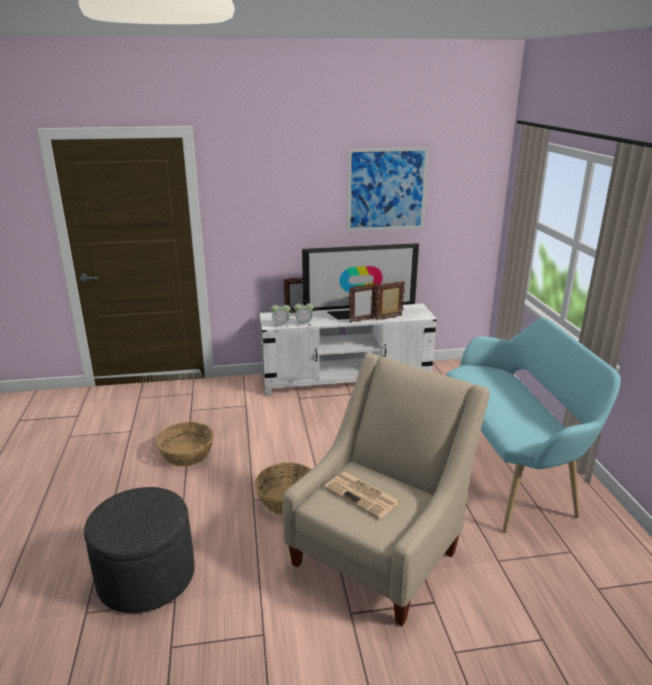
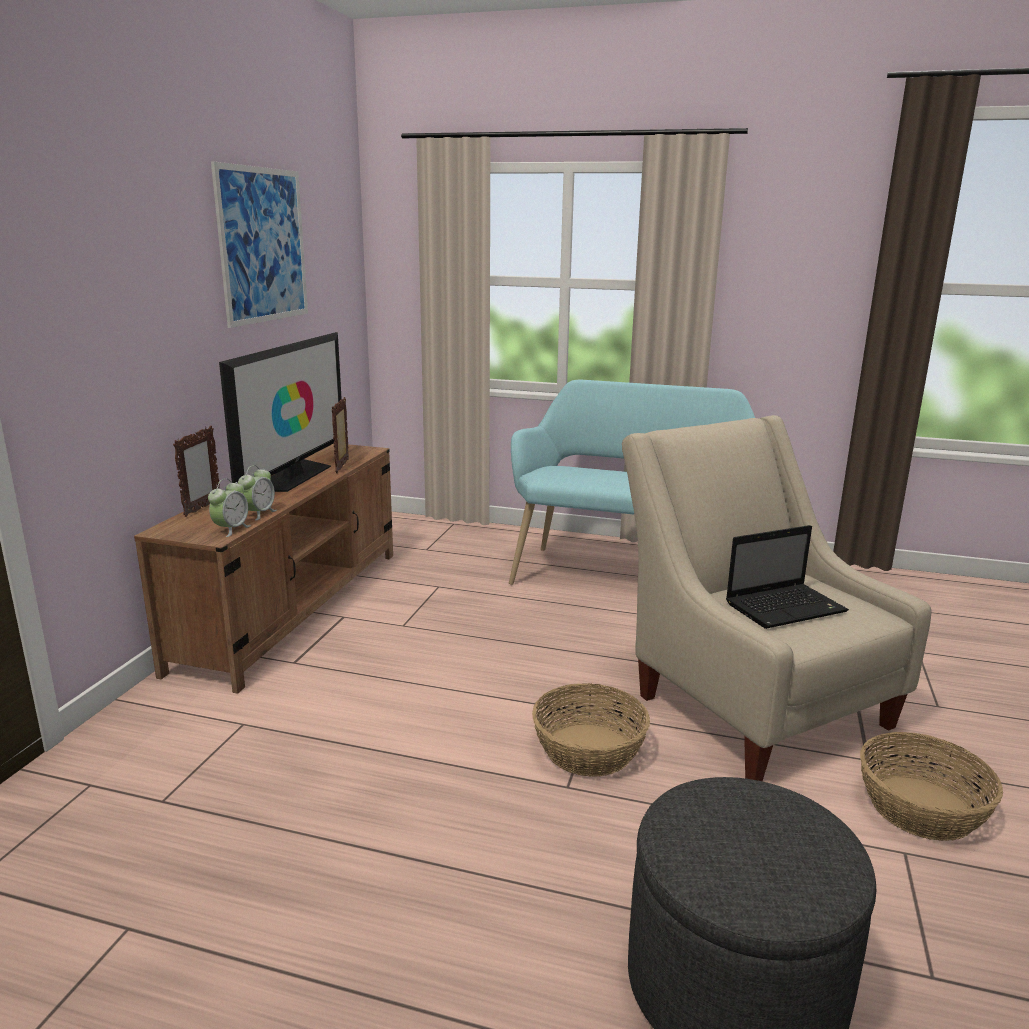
camera: 65 degrees left, 5 degrees down
(187, 454) = (341, 842): basket -> basket (921, 807)
(346, 379) = (294, 607): white tv stand -> brown tv stand
(362, 320) = (321, 480): picture frame -> none
(363, 495) = (786, 607): newspaper -> laptop

